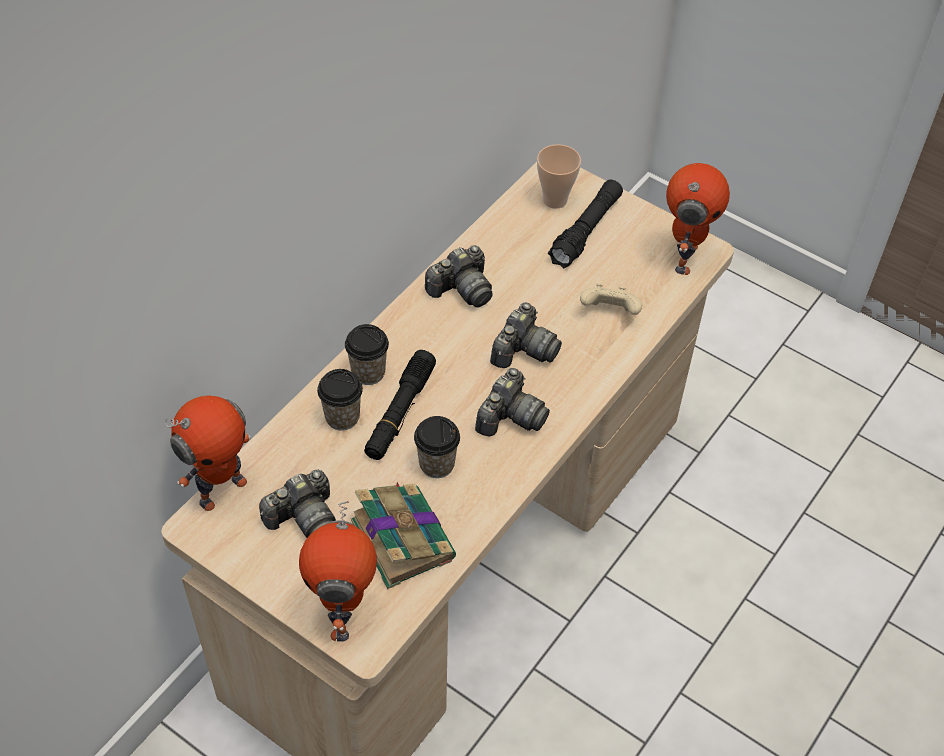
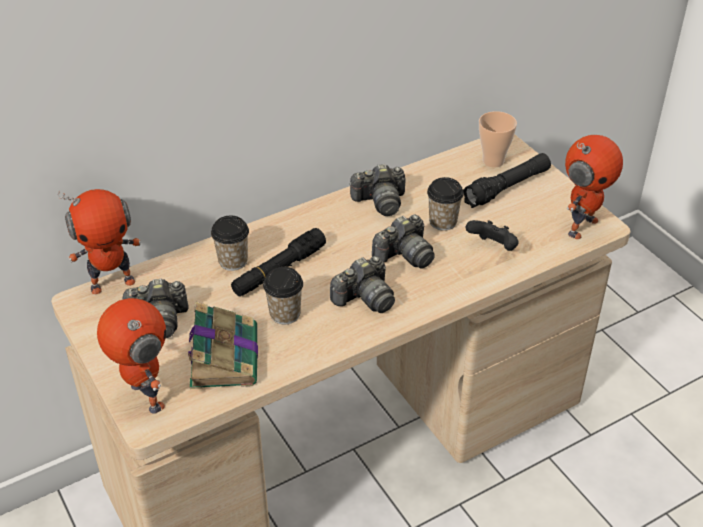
camera: 25 degrees right, 10 degrees down
(344, 616) = (144, 397): toy robot -> toy robot turned 120 degrees clockwise
(368, 372) = (272, 237): cup -> cup (443, 222)
(609, 312) = (493, 248): beige game controller -> black game controller

